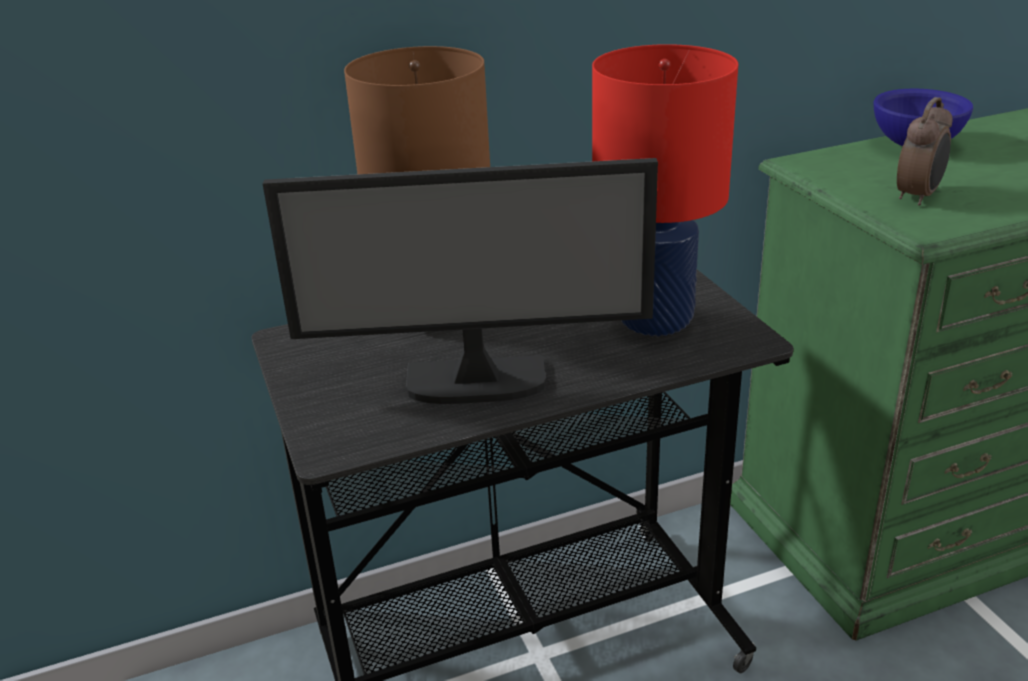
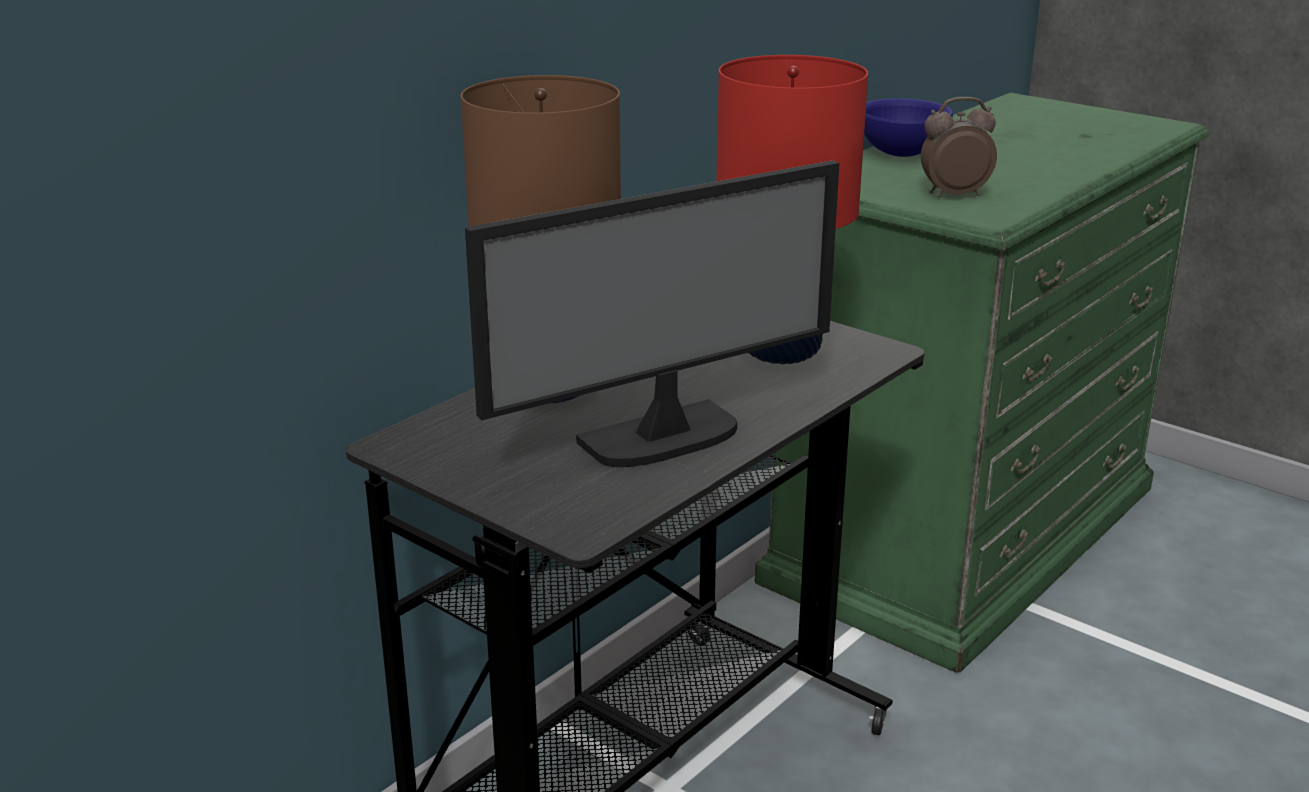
camera: 30 degrees left, 5 degrees down
(918, 196) = (953, 195): alarm clock -> alarm clock turned 105 degrees counterclockwise

